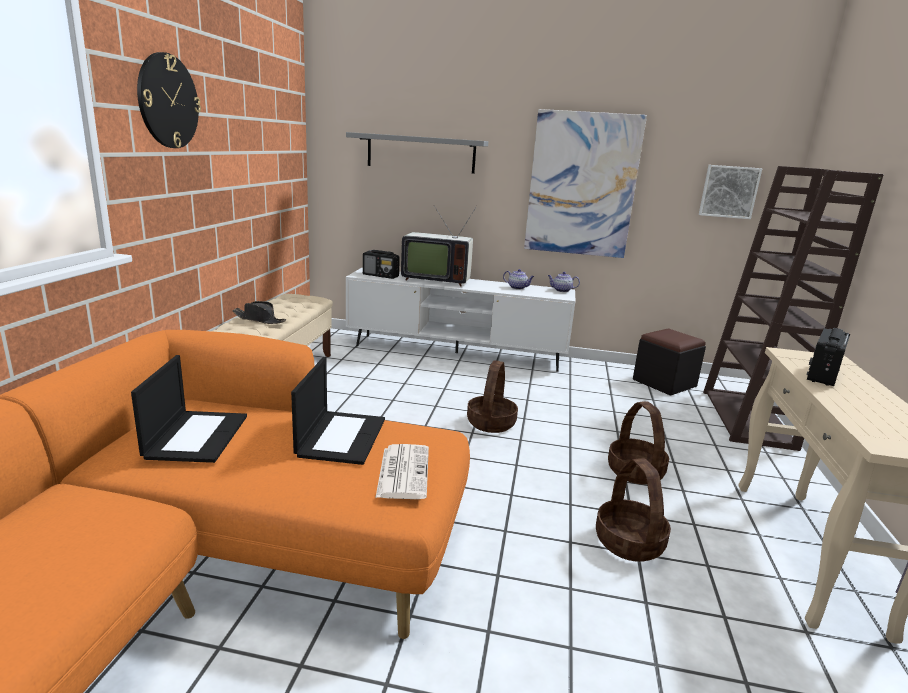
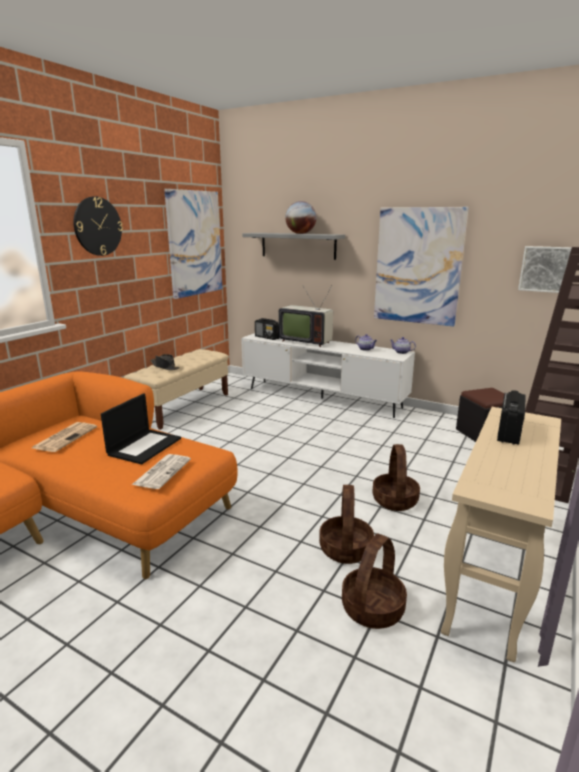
camera: 20 degrees right, 0 degrees up
(196, 436) = (65, 437): laptop -> newspaper
(277, 142) = (194, 243): none -> picture
(431, 137) = (300, 233): none -> globe
(490, 423) = (308, 452): basket -> basket (372, 607)
(822, 375) = (509, 433): radio -> radio turned 150 degrees clockwise

